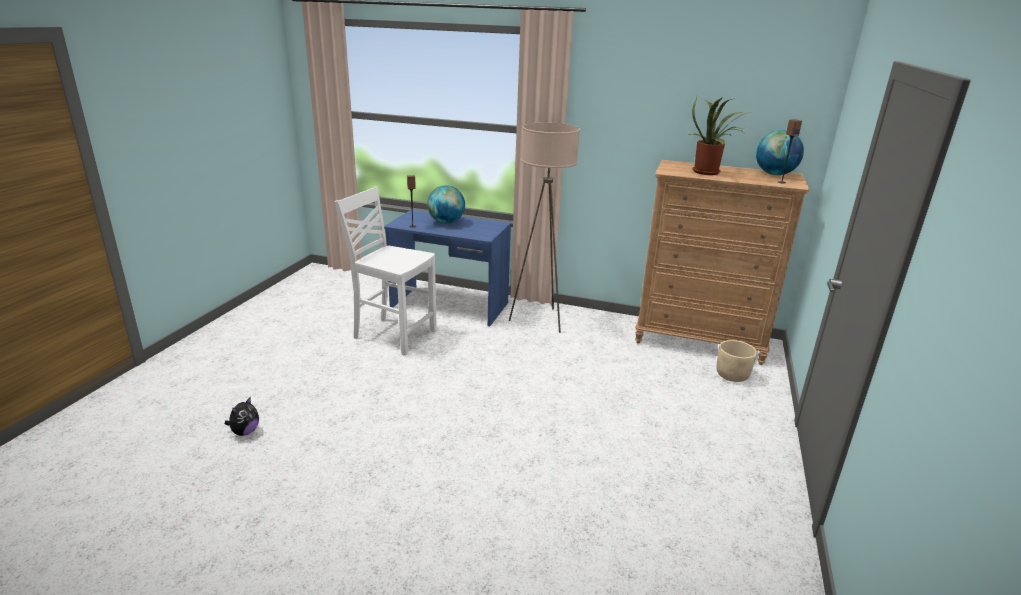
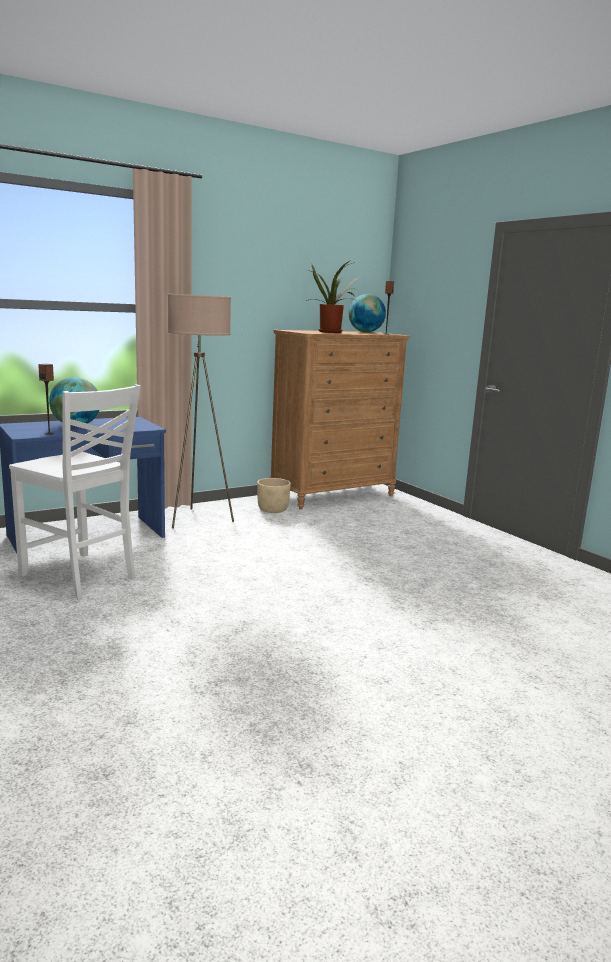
camera: 50 degrees left, 10 degrees down
(245, 432) = (108, 723): plush toy -> none
(393, 334) = (80, 577): white chair -> white chair turned 120 degrees counterclockwise
(732, 375) = (390, 506): beige planter -> beige planter (273, 510)

